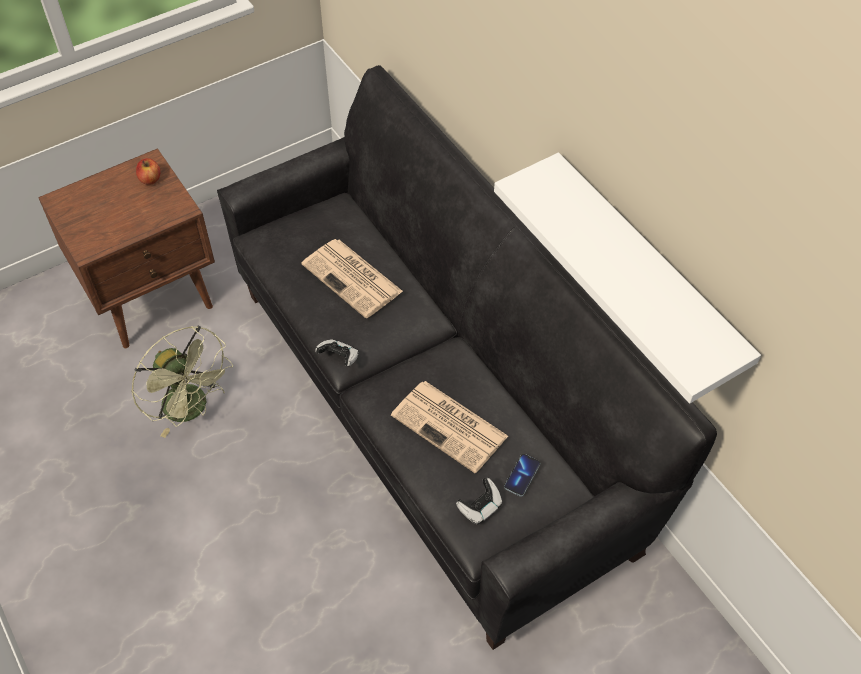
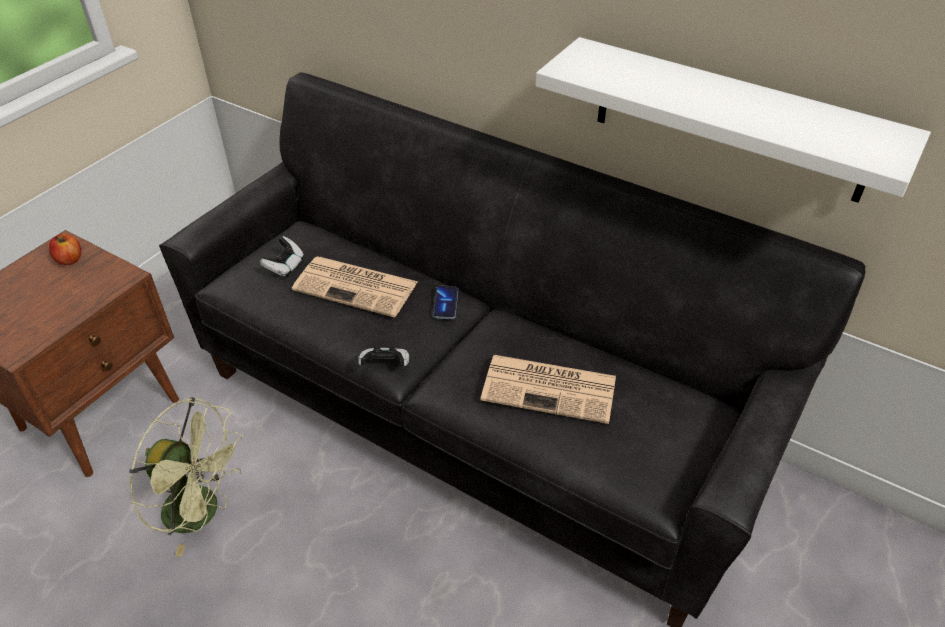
camera: 25 degrees left, 10 degrees down
(480, 507) = (636, 457): game controller -> game controller (285, 266)
(522, 475) = (656, 408): phone -> phone (445, 303)

